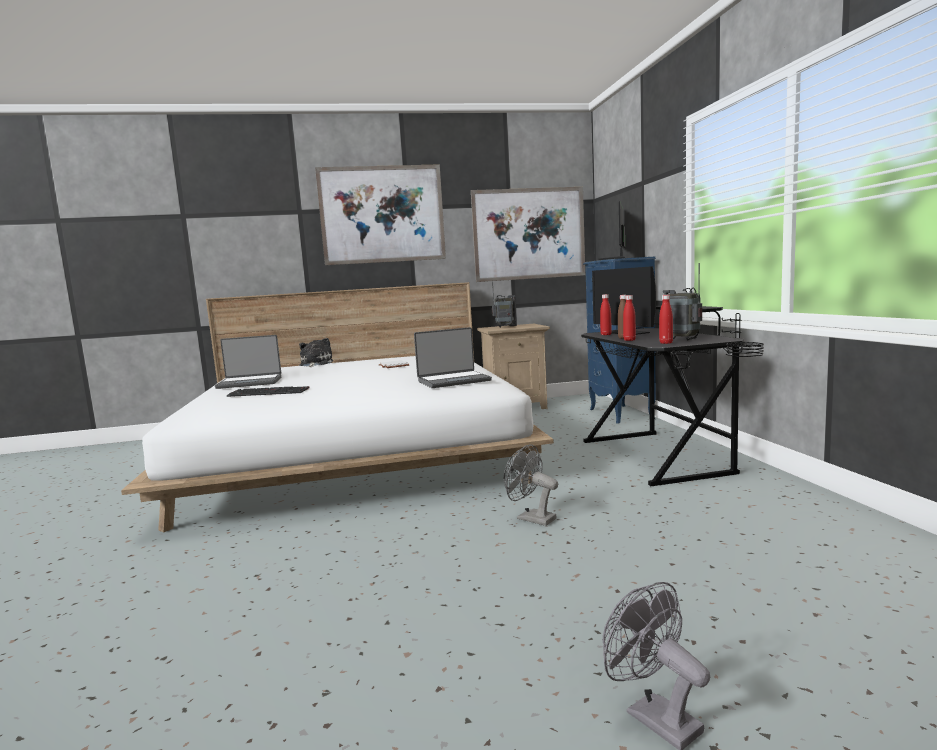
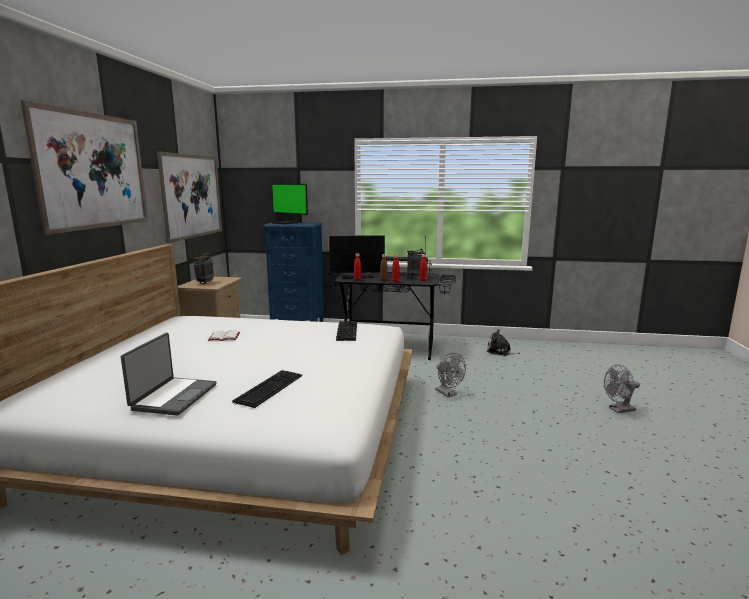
camera: 70 degrees left, 5 degrees up
(315, 364) = (94, 364): plush toy -> plush toy (500, 351)
(453, 381) = (346, 331): laptop -> keyboard
(531, 518) = (448, 394): grey fan -> grey fan turned 90 degrees counterclockwise

